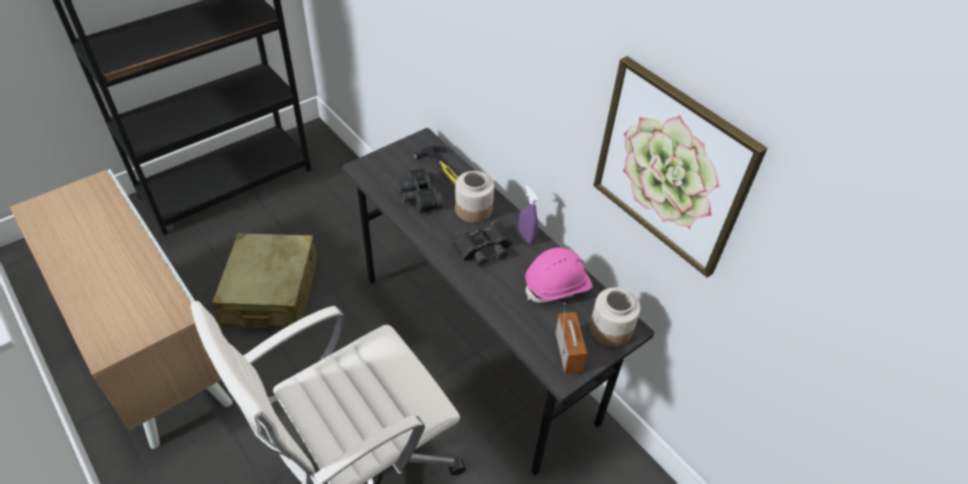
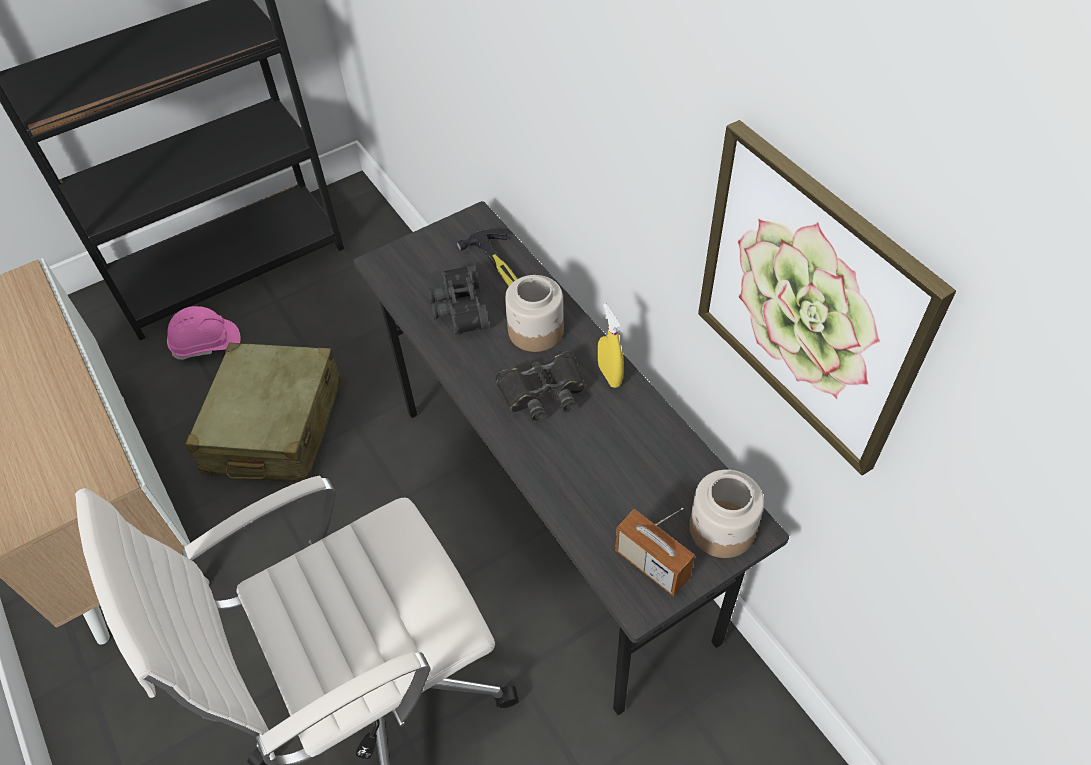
camera: 10 degrees right, 5 degrees up
(526, 236) = (609, 375): purple spray bottle -> yellow spray bottle
(557, 286) = (648, 456): pink hard hat -> pink hard hat (206, 344)
(568, 353) = (652, 565): radio -> radio turned 135 degrees clockwise

